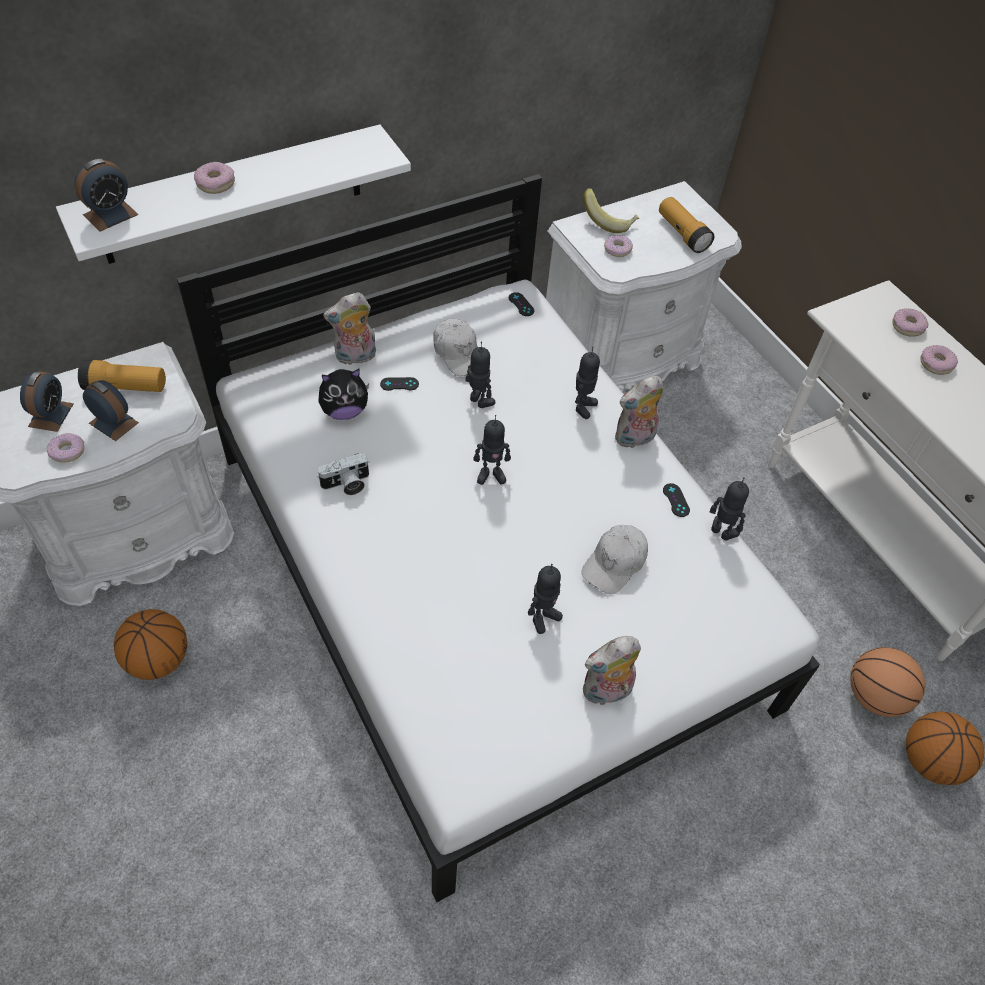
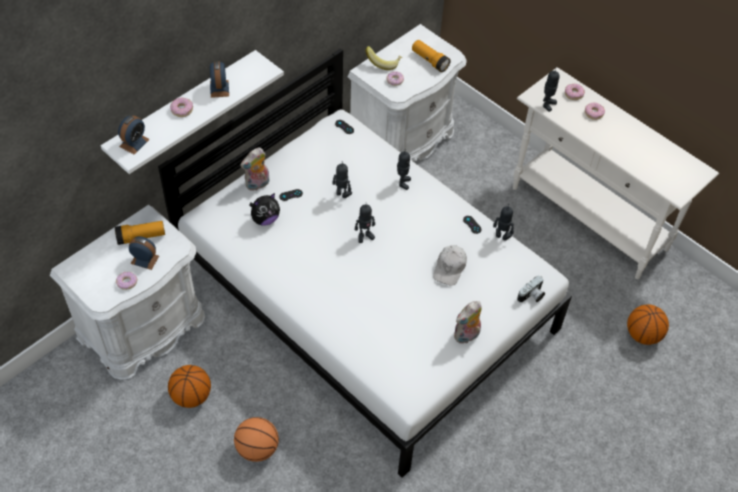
camera: 15 degrees left, 0 degrees up
(51, 415) = (105, 264): alarm clock -> alarm clock (219, 88)
(346, 484) = (285, 262): camera -> camera (531, 296)
(458, 353) = (319, 167): white cap -> none
(543, 617) = (421, 307): toy robot -> toy robot (547, 104)
(634, 439) = (438, 195): plush toy -> none
(874, 696) = (606, 308): basketball -> basketball (257, 449)

